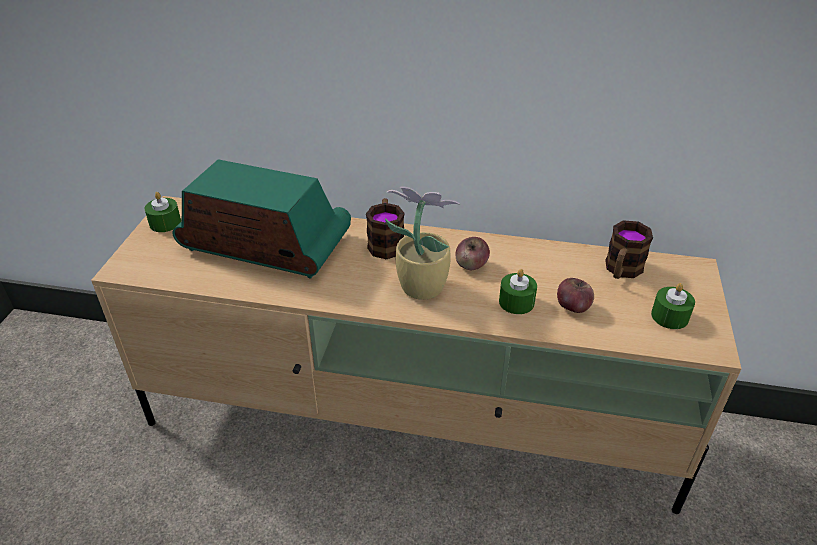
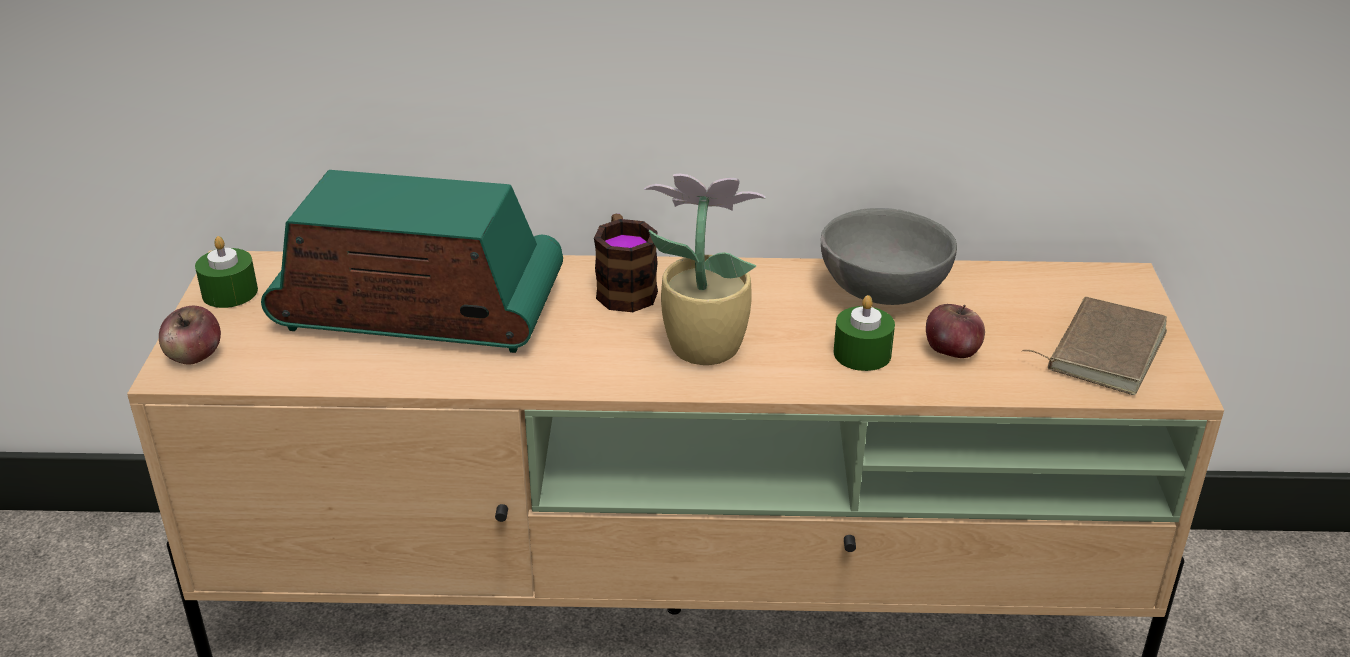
camera: 10 degrees left, 5 degrees down
(471, 265) = (775, 308): apple -> apple (194, 356)
(537, 261) = (879, 292): none -> grey bowl
(621, 271) = (1013, 293): mug -> none
(669, 316) = (1102, 349): green candle -> brown book

